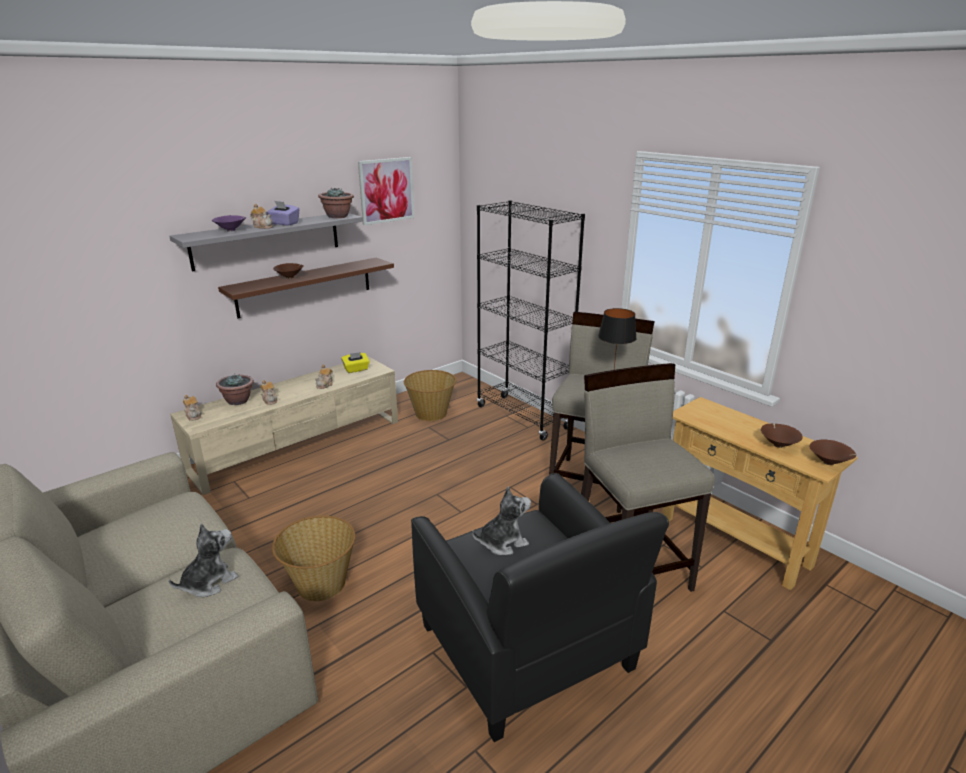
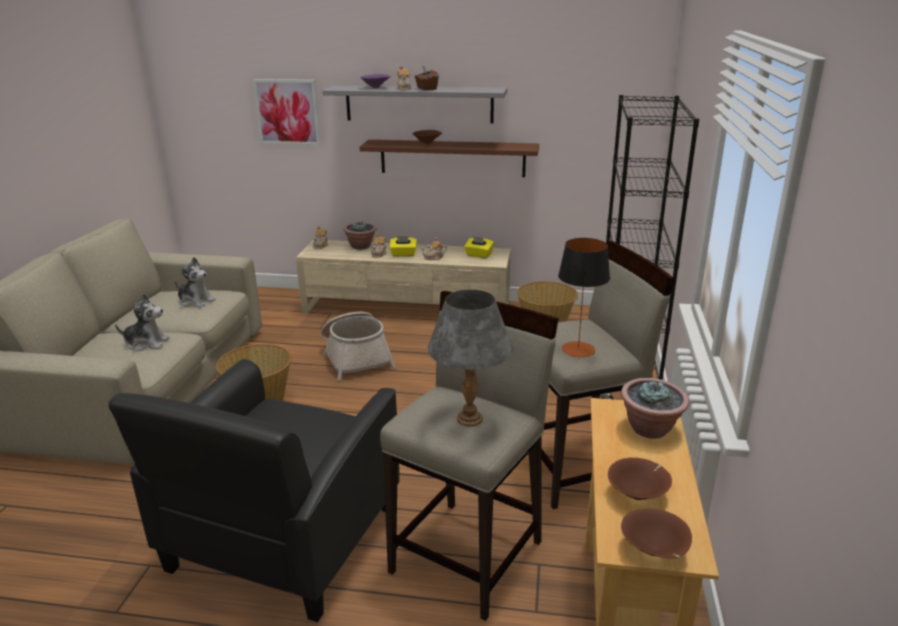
camera: 50 degrees right, 0 degrees up
(284, 223) = (426, 88): purple tissue box -> brown tissue box
(293, 392) = (403, 254): none -> yellow tissue box
(329, 501) = (356, 357): none -> basket
(338, 216) = (484, 89): potted plant -> potted plant (650, 429)
(386, 190) = (562, 70): picture -> picture (287, 112)
(502, 542) = (297, 423): plush toy -> plush toy (196, 301)
(656, 456) = (469, 418): none -> grey table lamp

